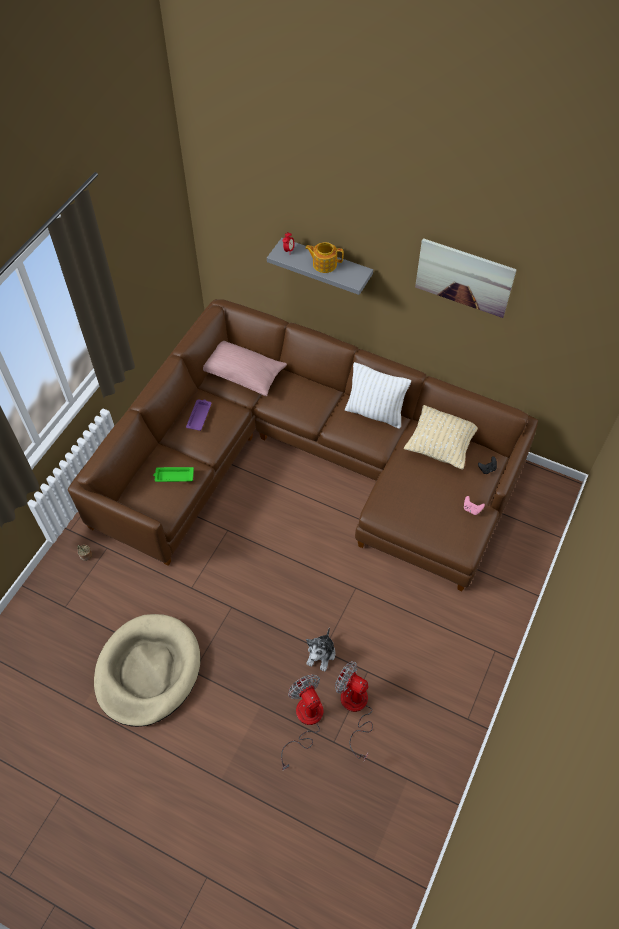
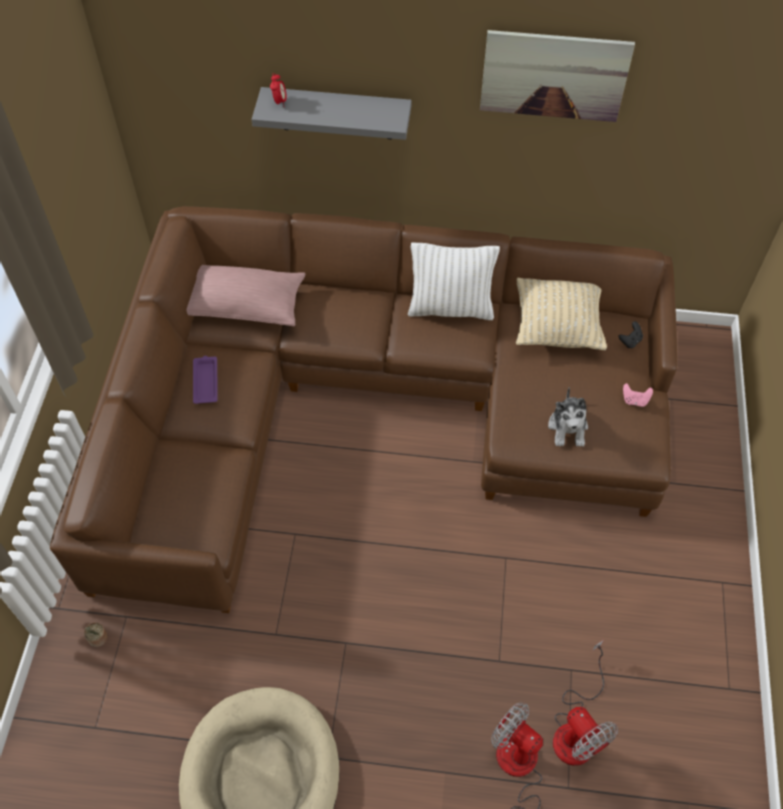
camera: 20 degrees left, 0 degrees up
(173, 476) = (202, 479): green tray -> none
(321, 654) = (498, 667): plush toy -> plush toy (568, 427)
(324, 264) = (339, 108): teapot -> none
(355, 709) = (577, 729): fan -> fan turned 135 degrees counterclockwise

